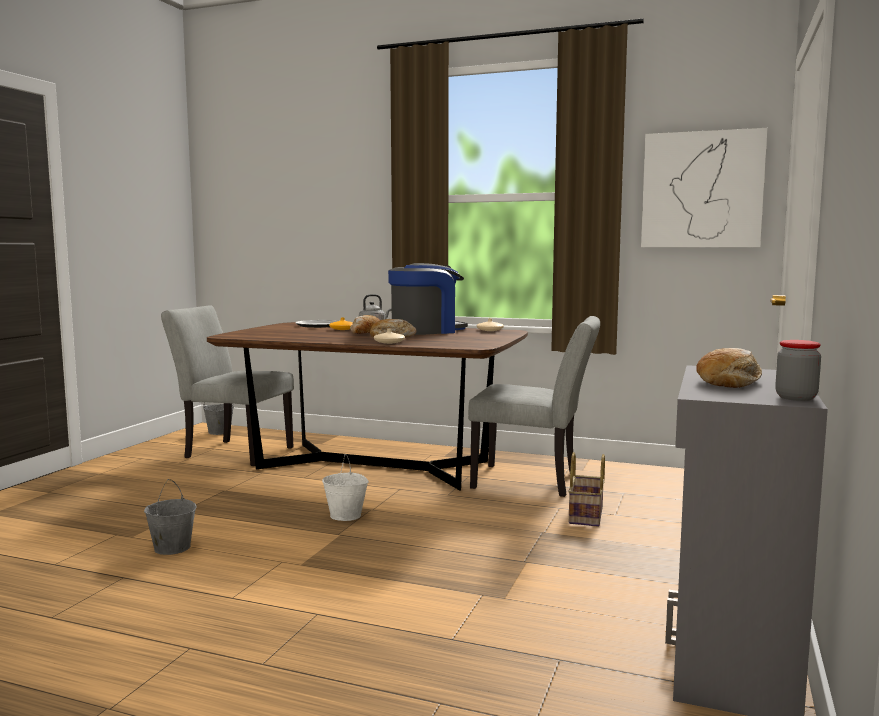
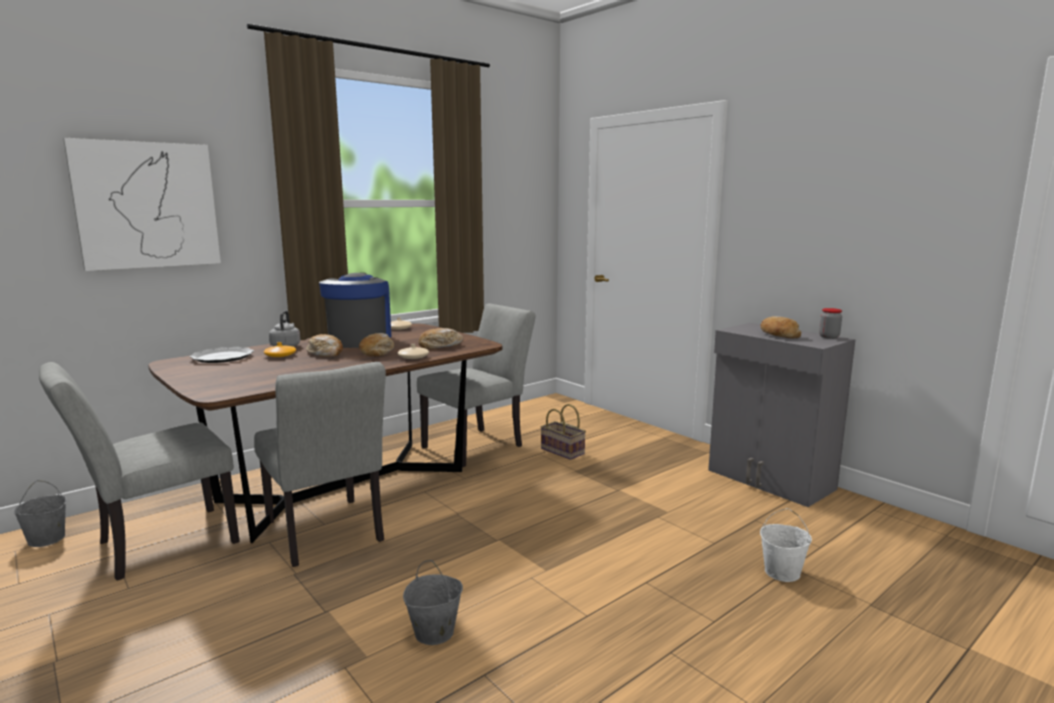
camera: 60 degrees left, 5 degrees up
(287, 483) = (327, 535): none -> grey chair
(346, 516) = (459, 527): white bucket -> white bucket (782, 572)
(445, 341) = (440, 346): none -> bread
(702, 190) = (517, 201): picture -> picture (147, 205)

